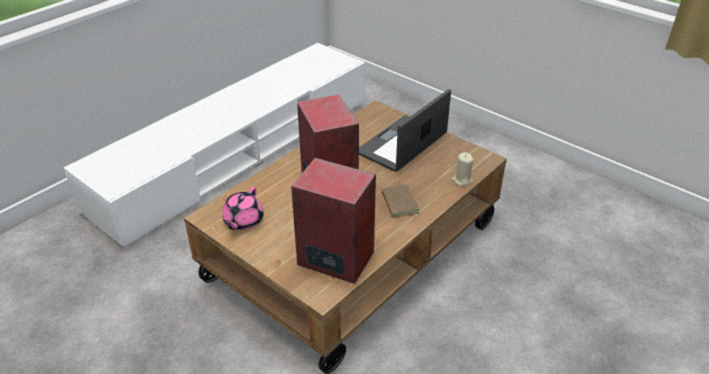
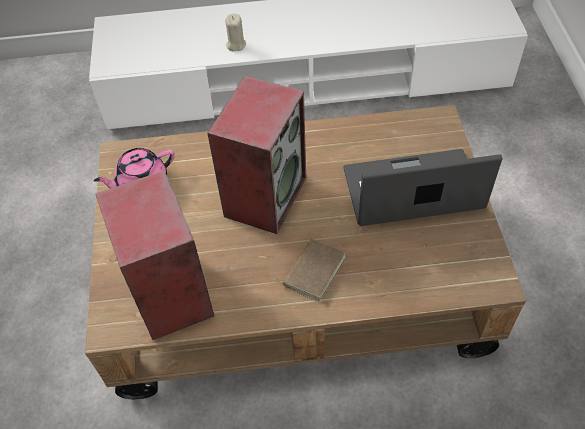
camera: 45 degrees right, 15 degrees up
(462, 180) = (424, 293): beige candle -> beige candle (236, 45)

